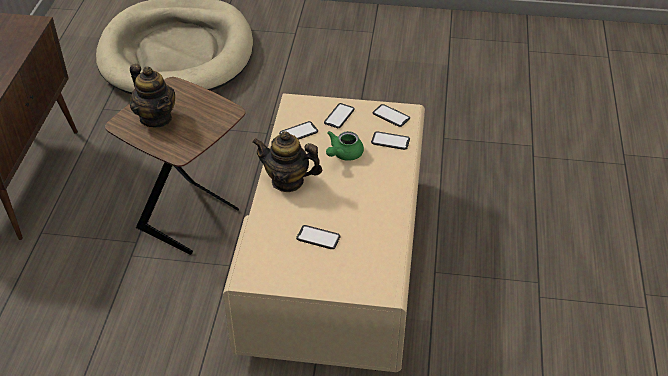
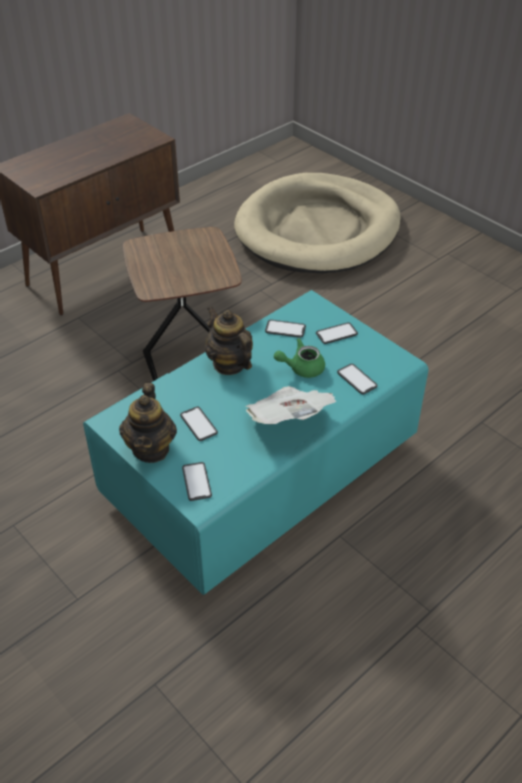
camera: 40 degrees right, 0 degrees up
(156, 118) = (166, 254): teapot -> teapot (151, 449)
(335, 264) = (261, 473): beige coffee table -> turquoise coffee table
(378, 196) = (289, 421): none -> newspaper
(391, 116) = (384, 358): phone -> phone (196, 482)

